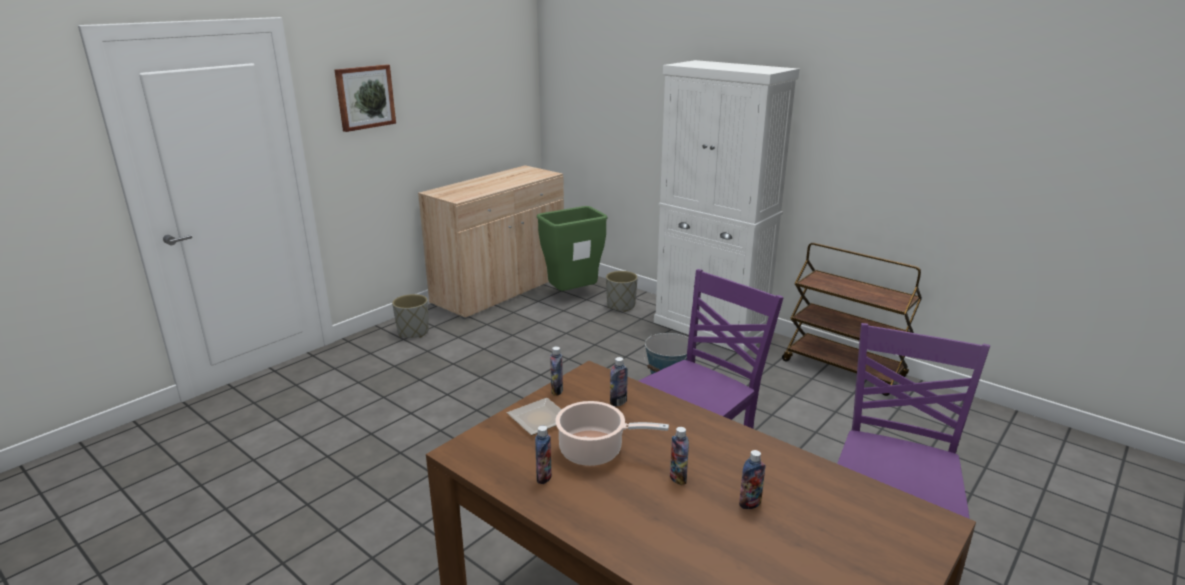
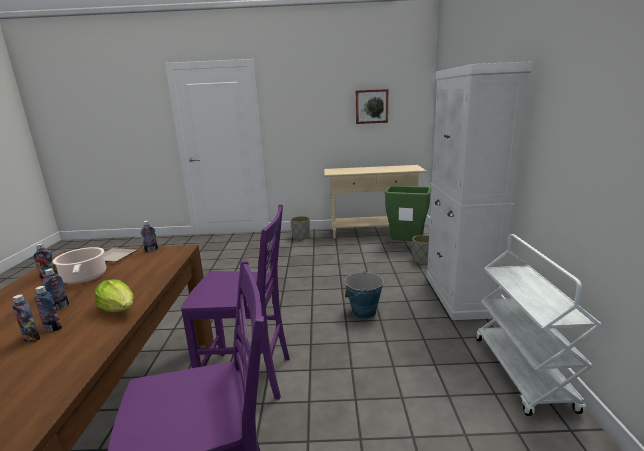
camera: 50 degrees right, 5 degrees down
(365, 97) = (297, 103): picture -> picture (371, 106)
(500, 290) = (373, 232): beige cabinet -> beige console table
(618, 402) = (150, 265): bottle -> bottle (53, 328)
(733, 442) = (119, 309): none -> lettuce
(844, 369) = (522, 373): brown cart -> white cart

